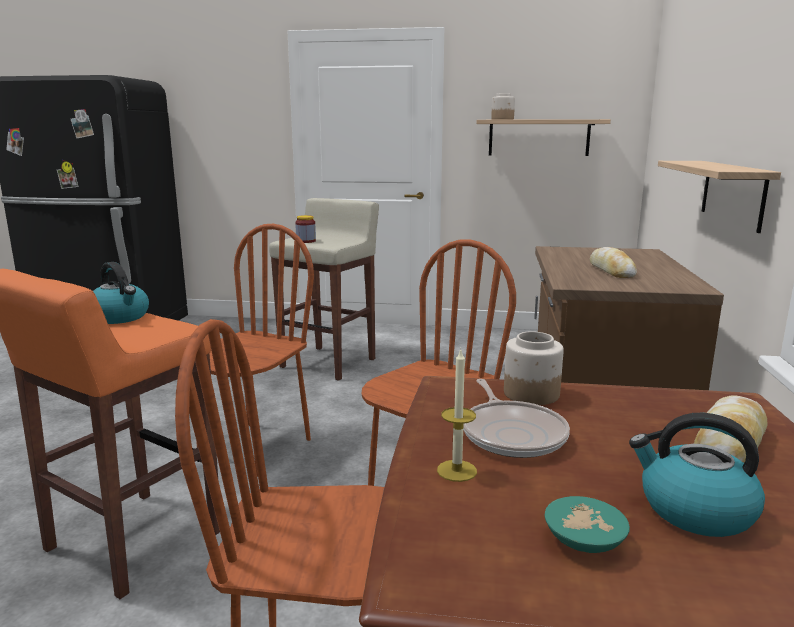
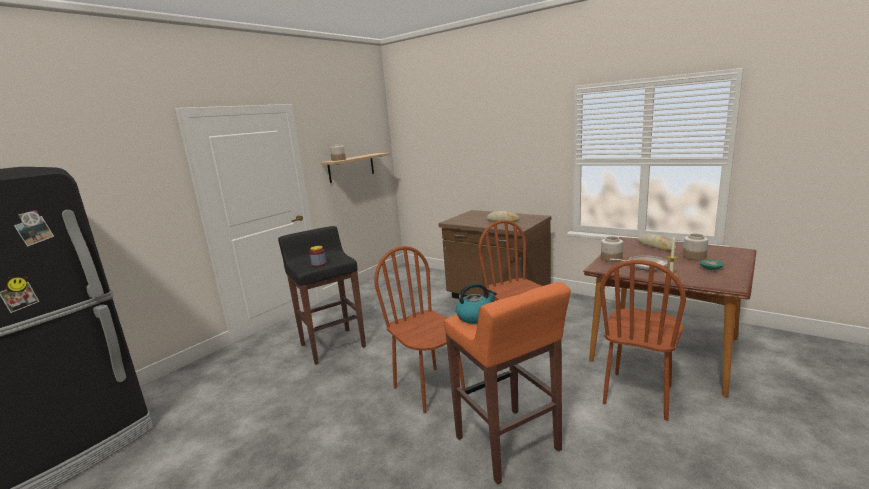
camera: 60 degrees left, 0 degrees up
(329, 363) = (332, 345): beige stool -> black stool
(694, 510) = (694, 257): kettle -> jar
(732, 193) = (510, 179): shelf -> none

